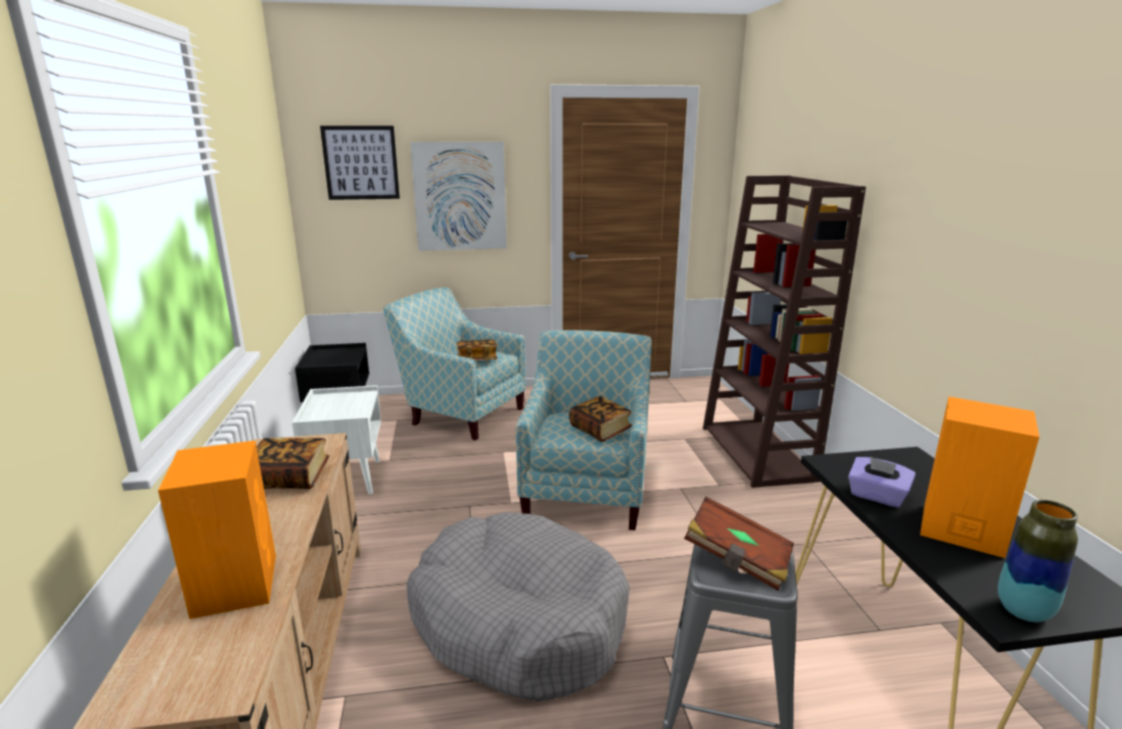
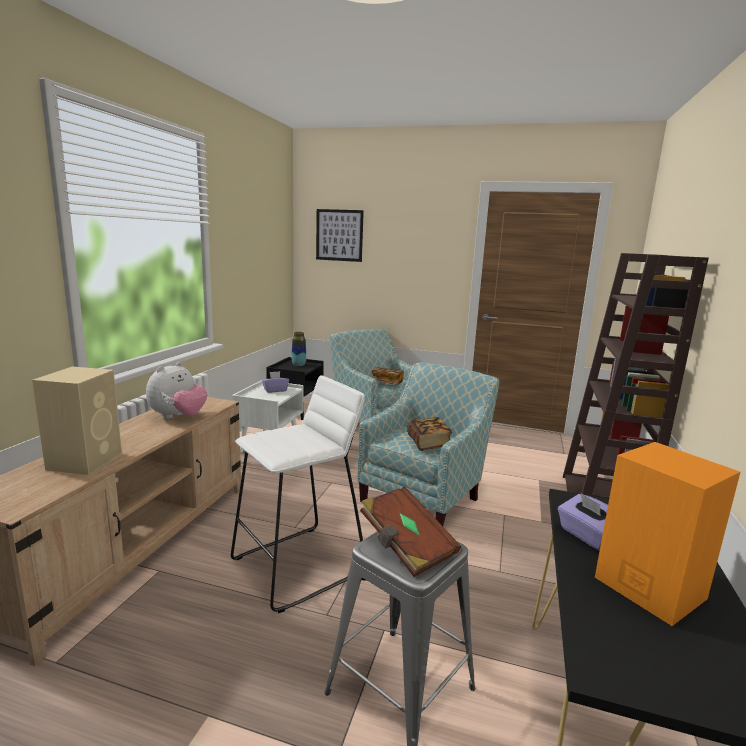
camera: 25 degrees right, 5 degrees down
(236, 583) = (86, 460): orange speaker -> beige speaker
(289, 478) = (178, 417): book -> plush toy
(343, 401) = (275, 390): none -> purple tissue box
(460, 196) = (403, 263): picture -> none
(518, 622) = (299, 566): grey dog bed -> white stool
(1023, 611) = (634, 676): vase -> vase (298, 365)

